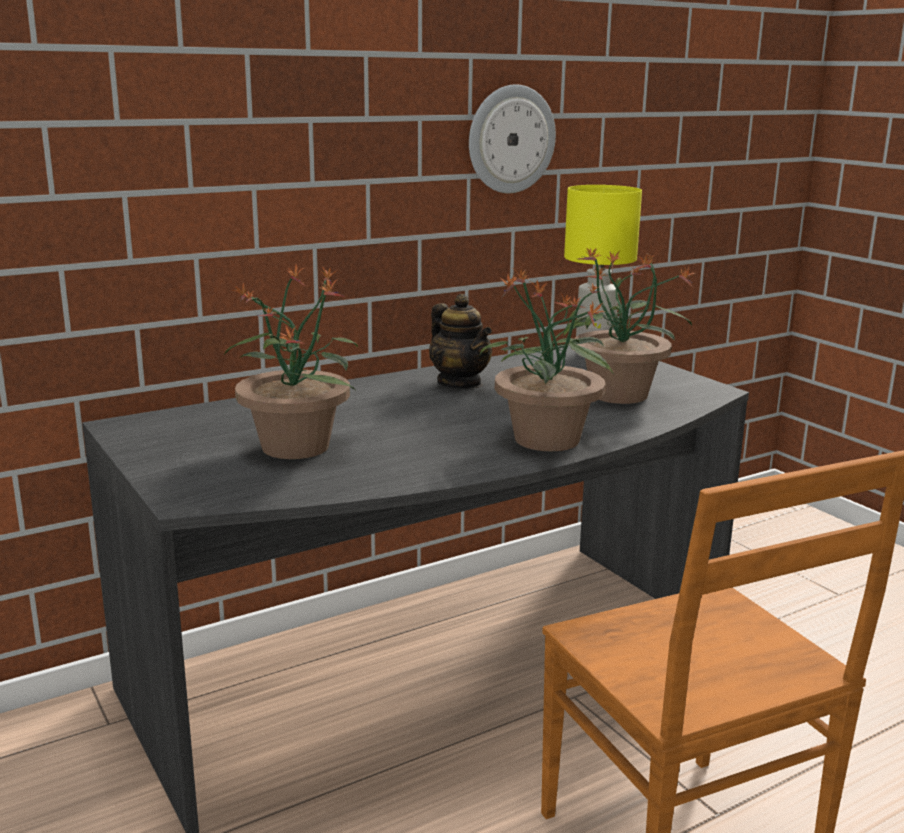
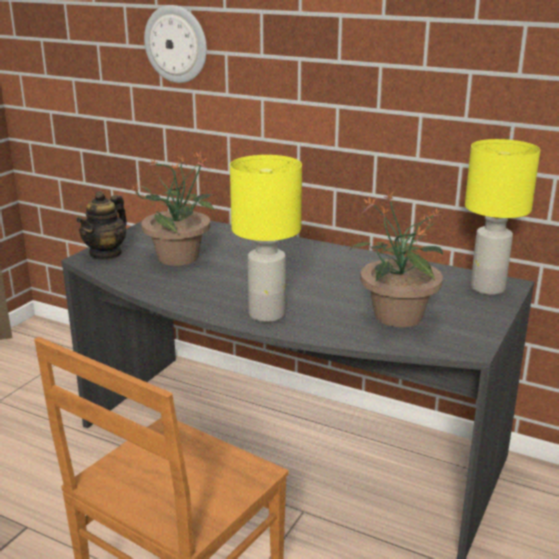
camera: 60 degrees right, 5 degrees up
(460, 383) = (344, 265): teapot -> teapot (106, 253)
(510, 139) = (458, 90): wall clock -> wall clock (176, 44)
(546, 440) = (267, 314): potted plant -> yellow table lamp

